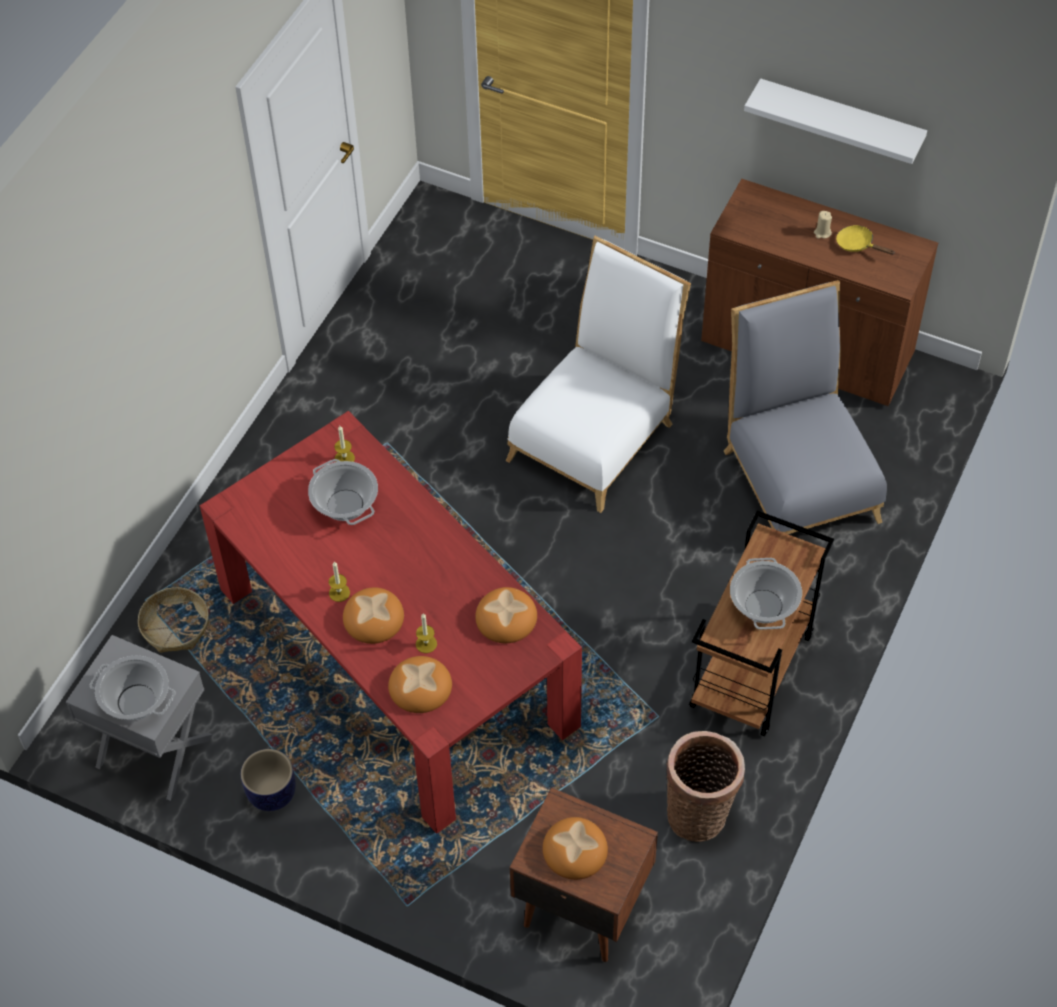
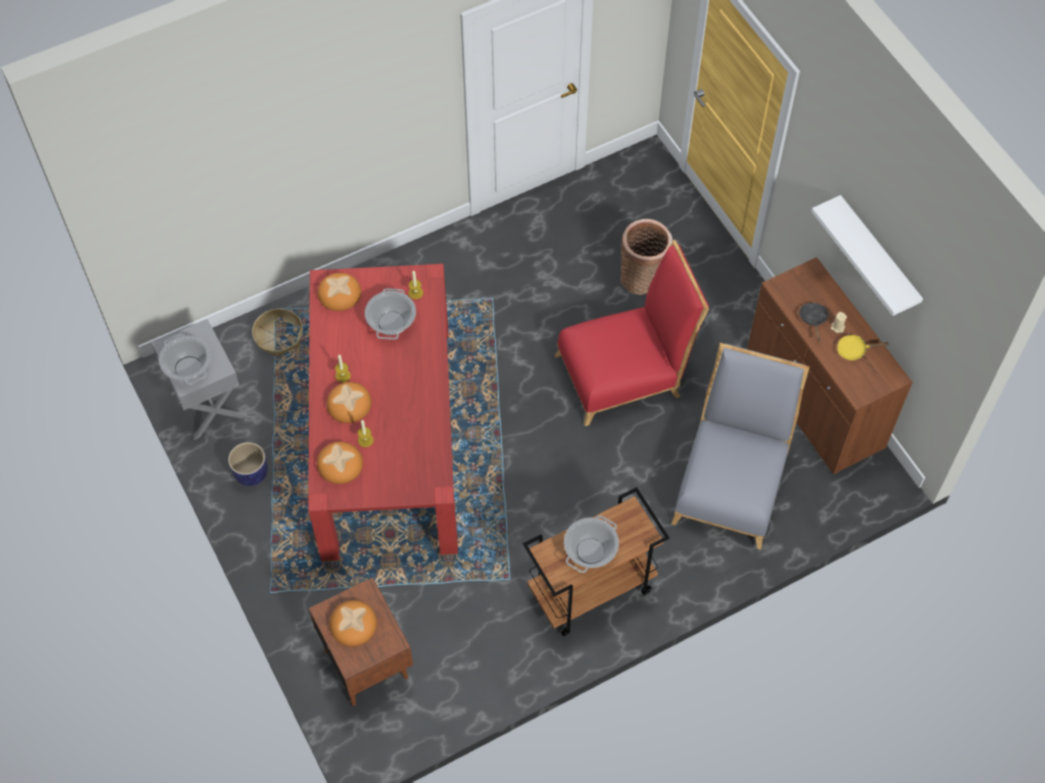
camera: 35 degrees right, 5 degrees up
(506, 618) = (424, 455): bread -> bread (339, 294)
(596, 434) = (625, 373): white chair -> red chair
(700, 813) = (483, 656): basket -> basket (642, 279)
(793, 239) = (813, 320): none -> black frying pan
(858, 244) = (854, 350): yellow frying pan -> yellow frying pan turned 75 degrees counterclockwise

